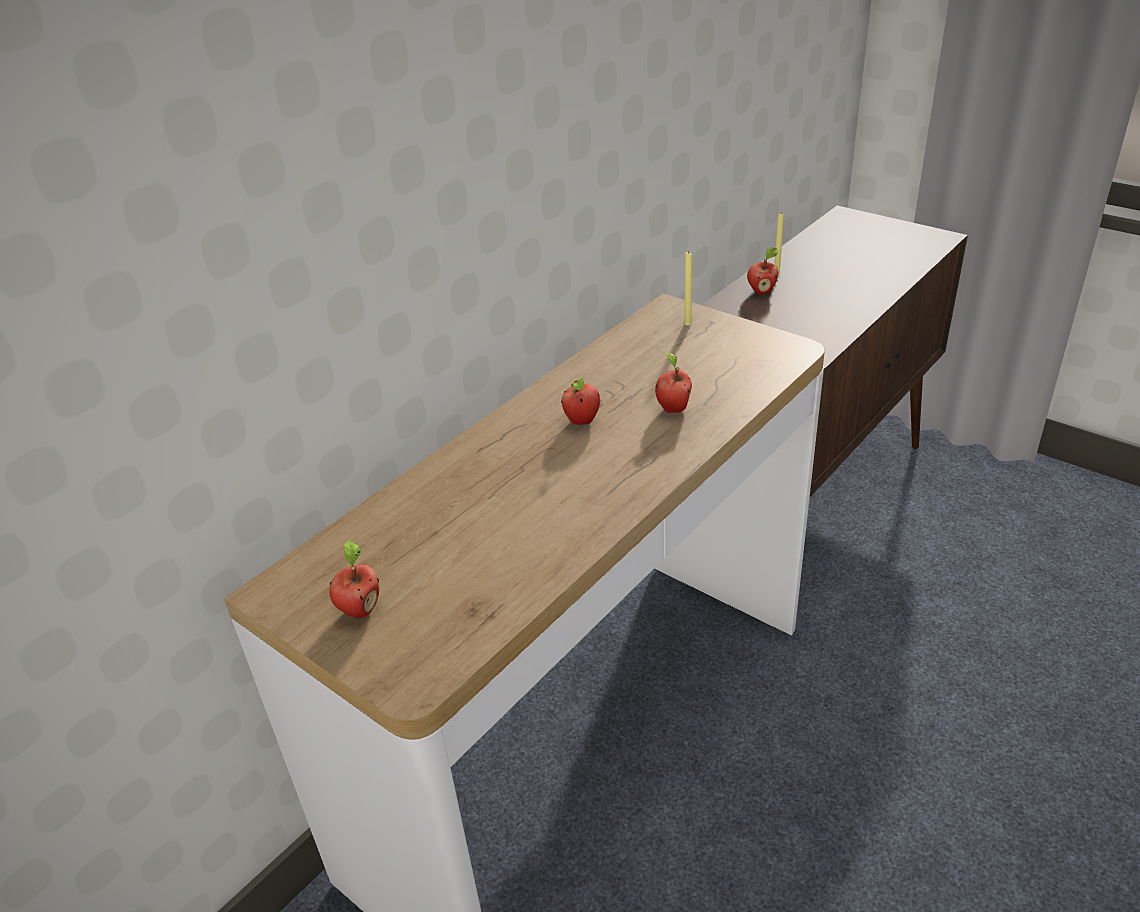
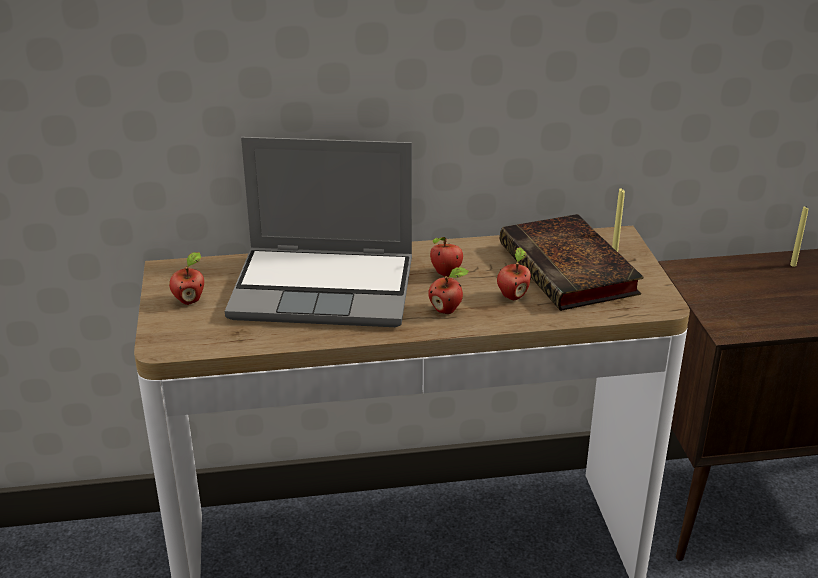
camera: 40 degrees right, 5 degrees down
(492, 503) = (326, 288): none -> laptop
(682, 359) = (571, 271): none -> book
(762, 291) = (759, 271): apple -> apple (447, 310)

